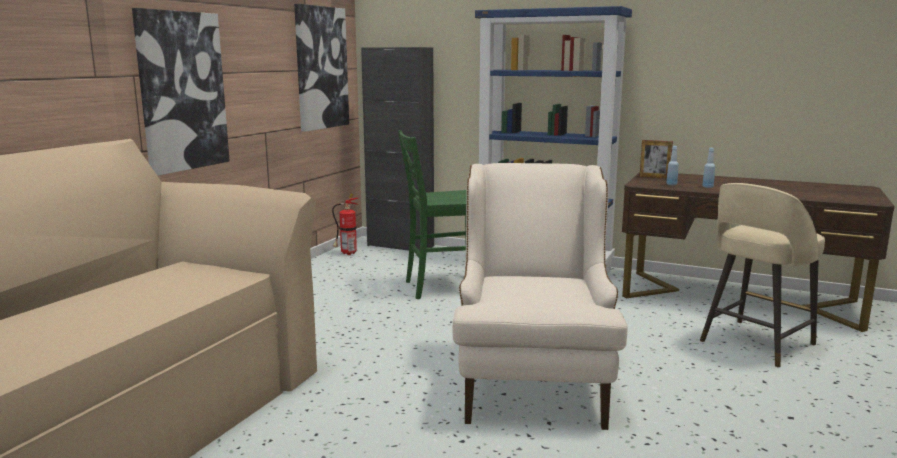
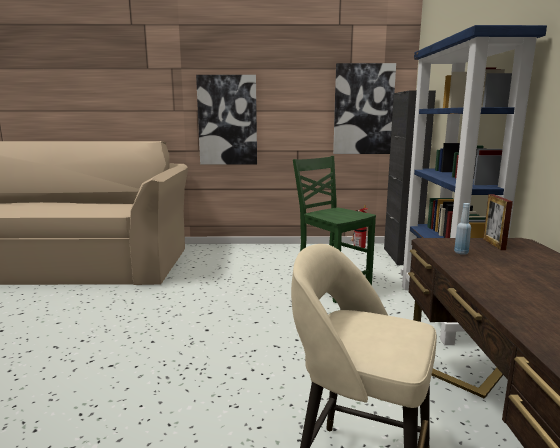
camera: 65 degrees right, 0 degrees up
(532, 381) = (178, 348): beige armchair -> none
(707, 187) = (482, 268): blue bottle -> none

